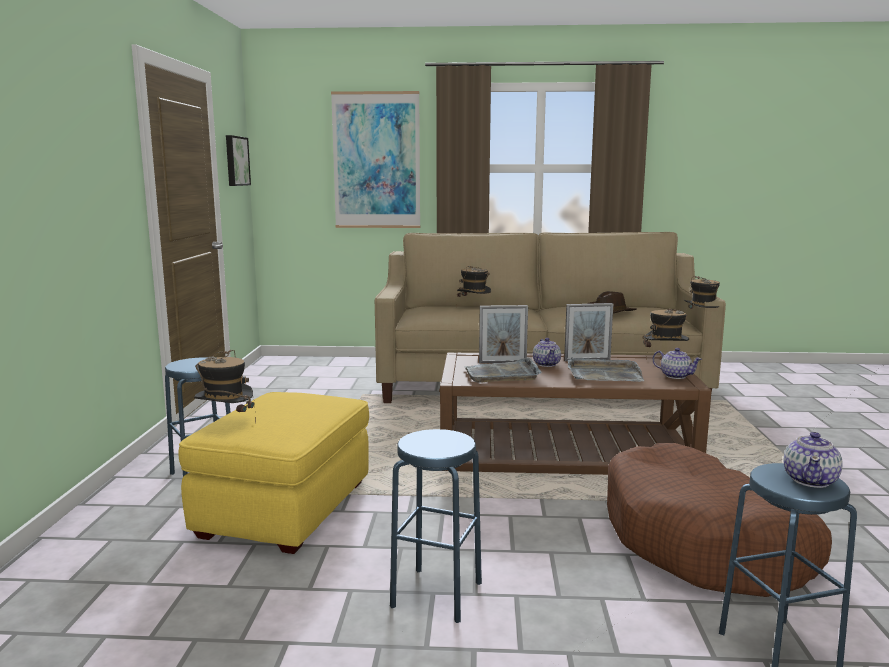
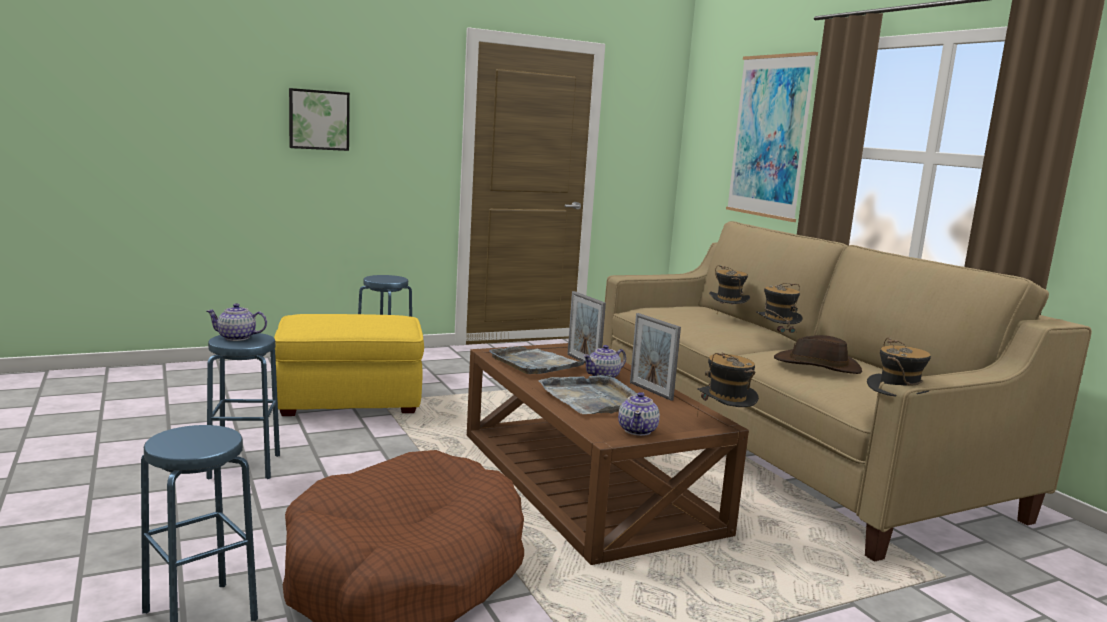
camera: 60 degrees right, 0 degrees up
(226, 423) = (315, 313): hat -> hat (775, 341)
(235, 161) = (645, 129): picture -> picture (318, 120)
(811, 480) = (195, 444): teapot -> teapot (237, 338)

